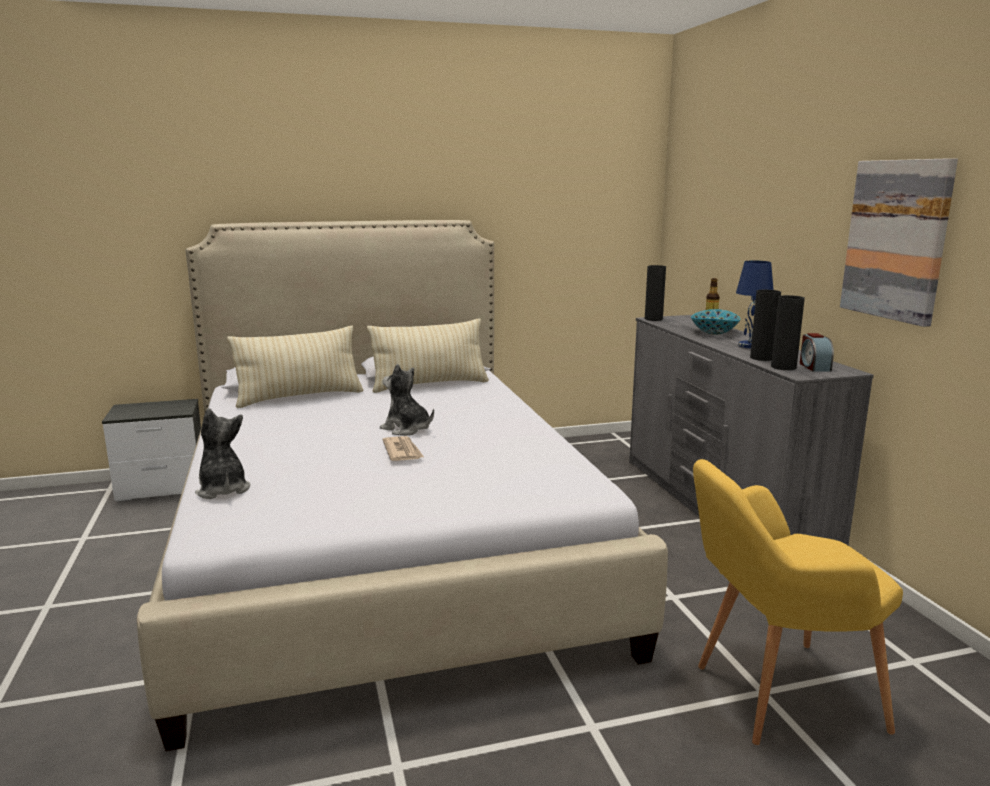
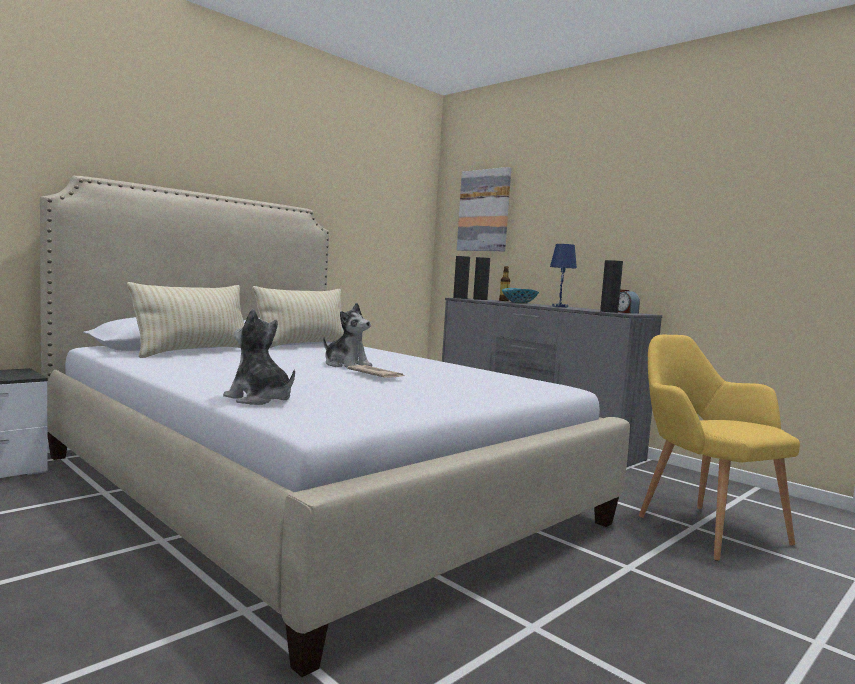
camera: 30 degrees left, 10 degrees down
(406, 429) = (346, 365): plush toy -> plush toy turned 150 degrees counterclockwise
(762, 358) = (584, 309): black vase -> black vase (480, 299)
(774, 696) = (702, 527): yellow armchair -> yellow armchair turned 105 degrees clockwise
(897, 240) = (669, 225): picture -> picture (484, 210)

